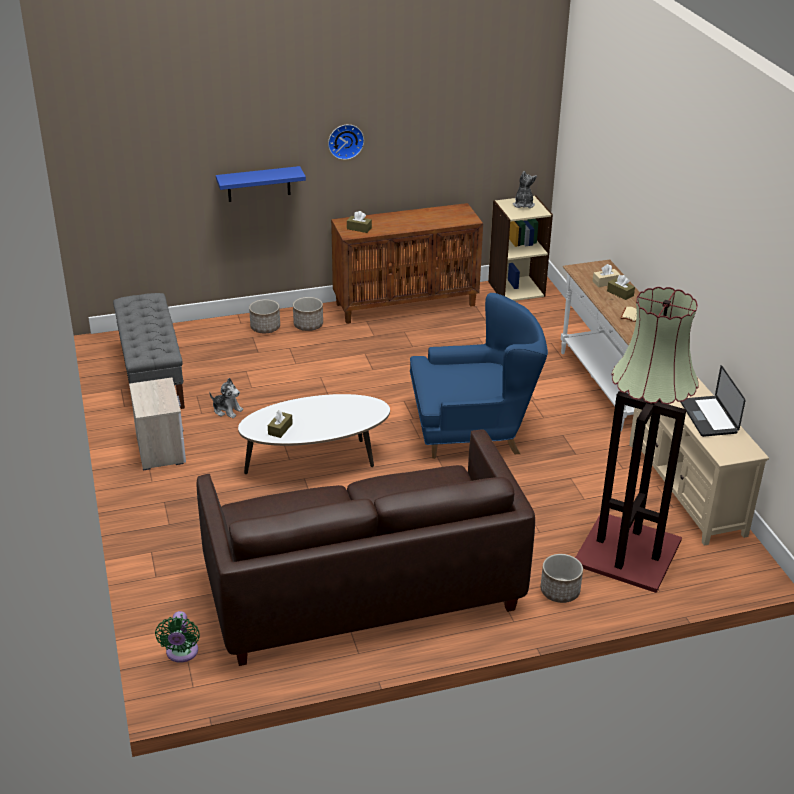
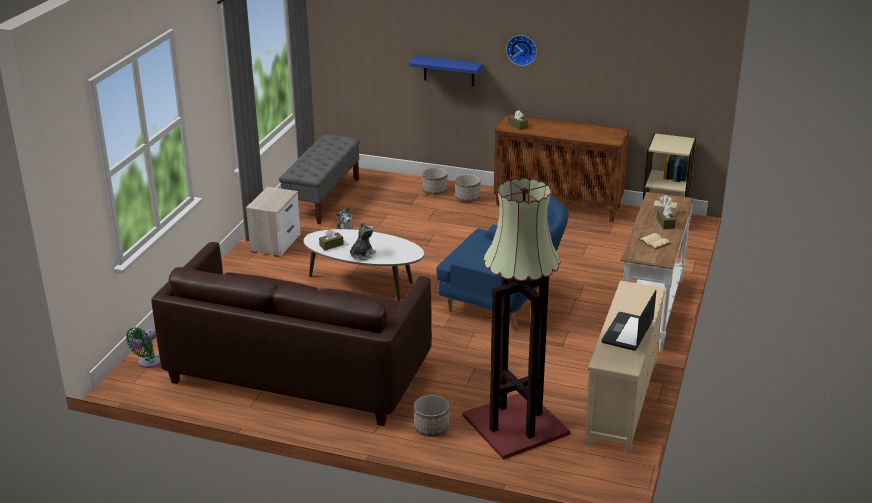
camera: 35 degrees right, 5 degrees down
(523, 204) = (675, 142): plush toy -> plush toy (362, 255)

